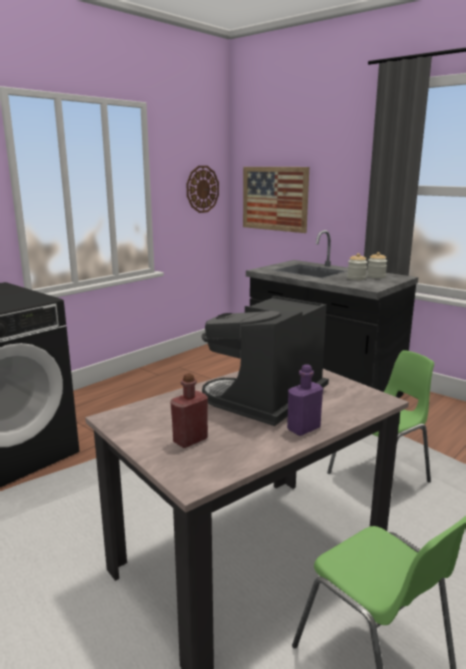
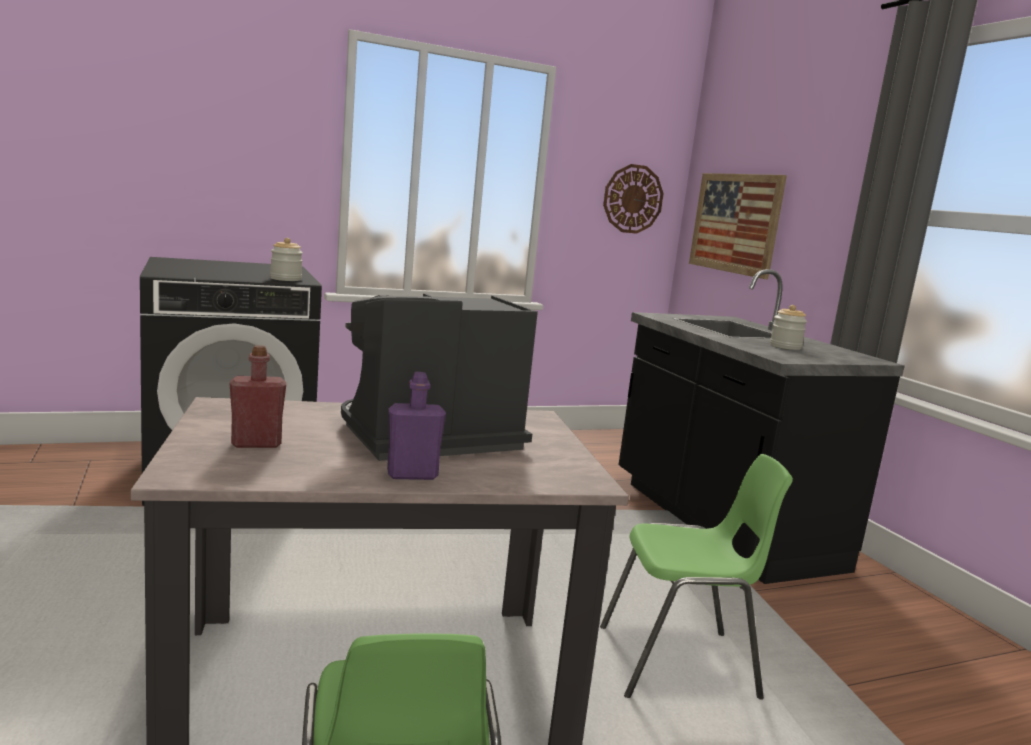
camera: 25 degrees right, 5 degrees down
(376, 277) = (825, 351): jar -> jar (286, 279)

